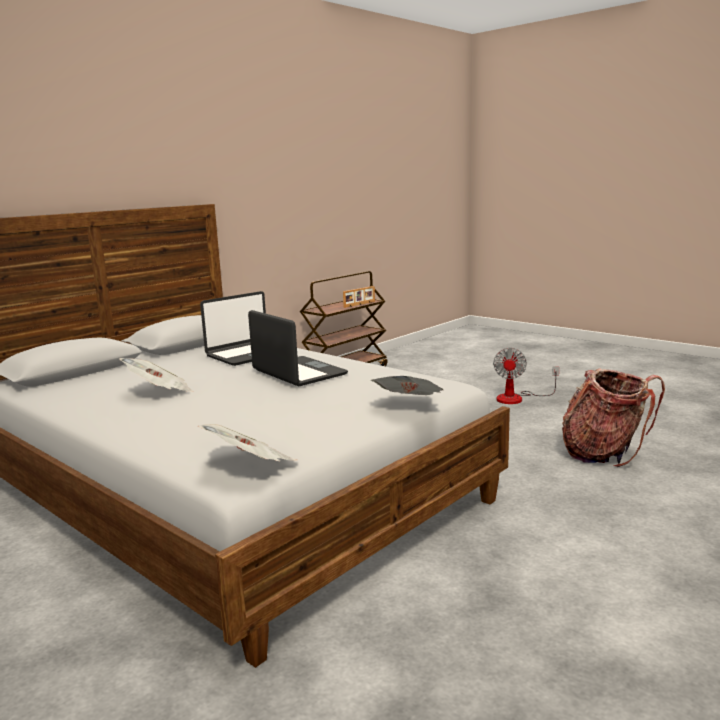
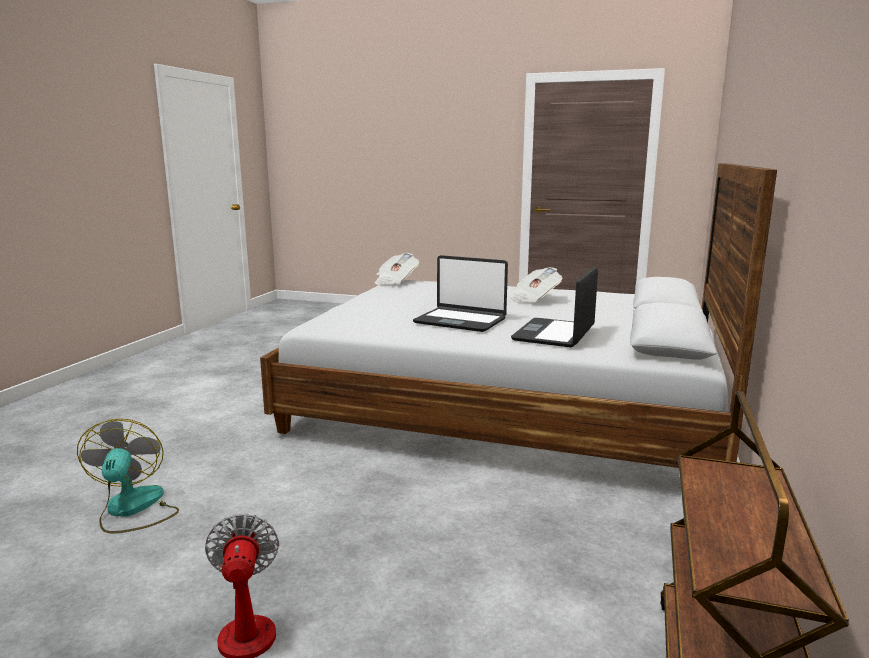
camera: 155 degrees right, 0 degrees up
(360, 304) = (705, 529): picture frame -> none
(409, 405) = (336, 308): newspaper -> none
(604, 454) = (132, 509): backpack -> fan

